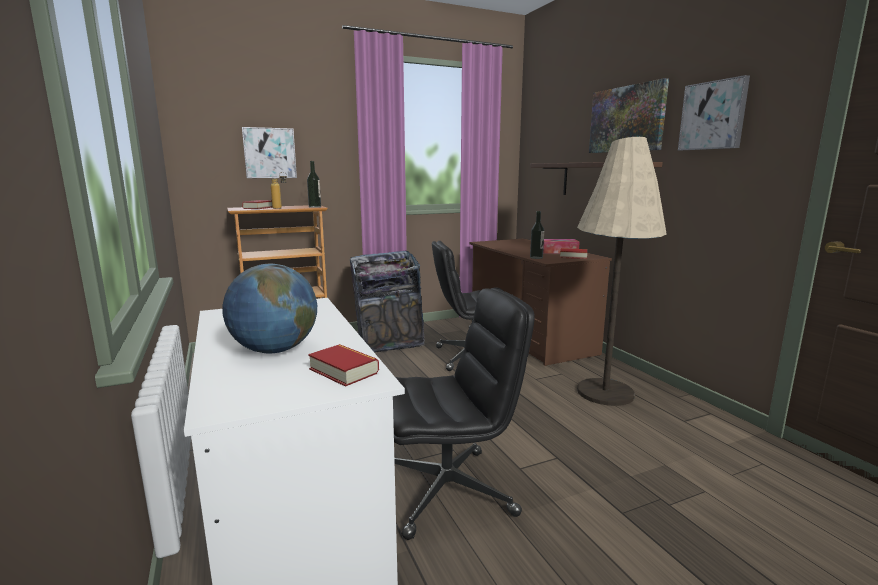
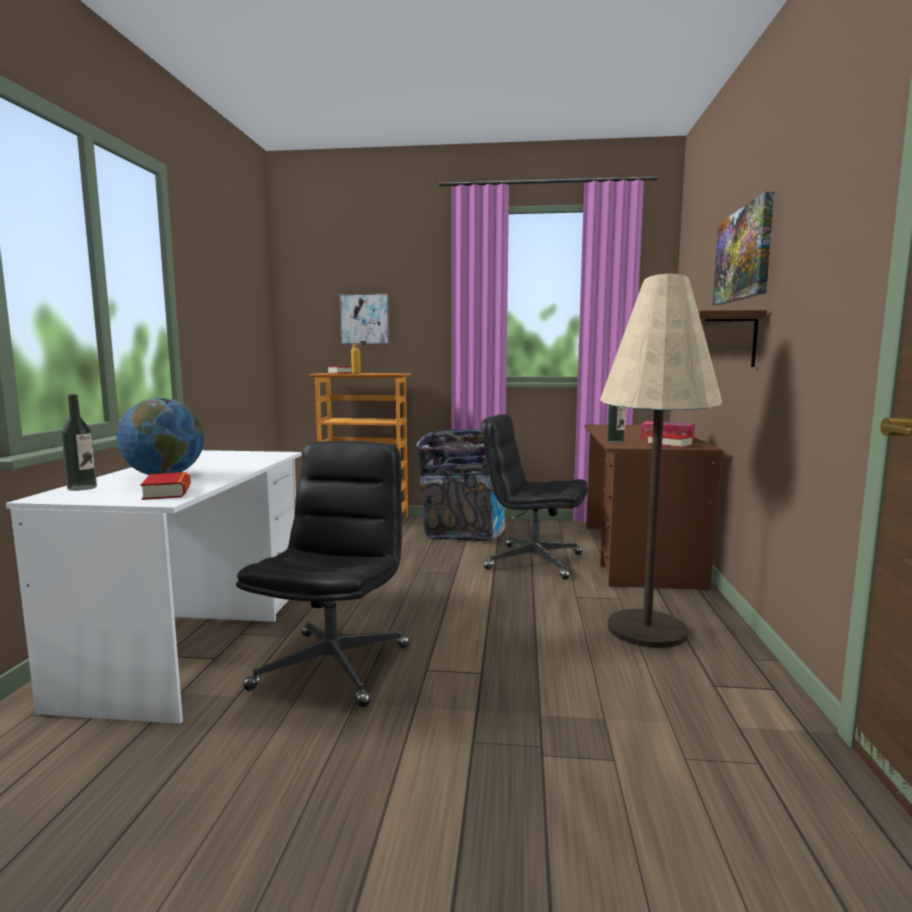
camera: 30 degrees right, 5 degrees down
(315, 207) = (395, 373): bottle -> bottle (82, 488)
(448, 490) = (333, 666): black office chair -> black office chair turned 90 degrees counterclockwise
(713, 115) = (806, 236): picture -> none

